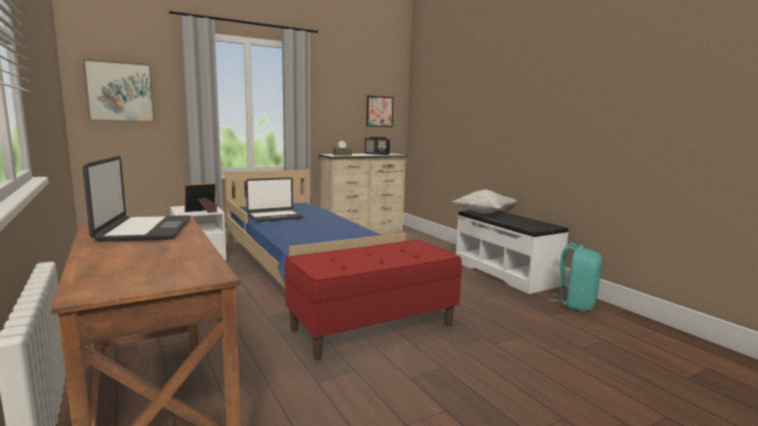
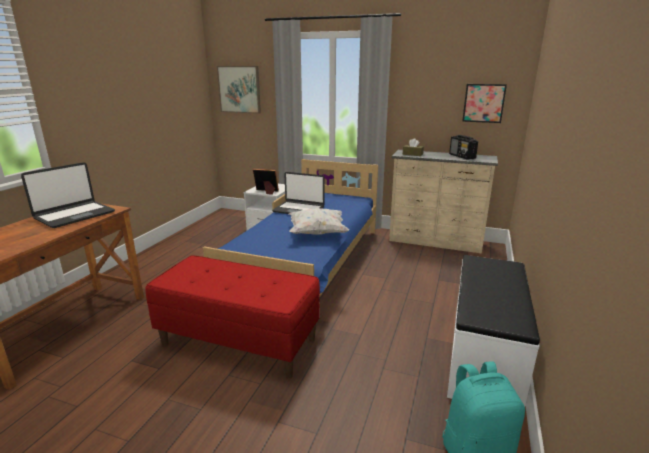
camera: 50 degrees right, 10 degrees up
(483, 213) = (482, 269): white pillow -> white pillow (317, 233)

